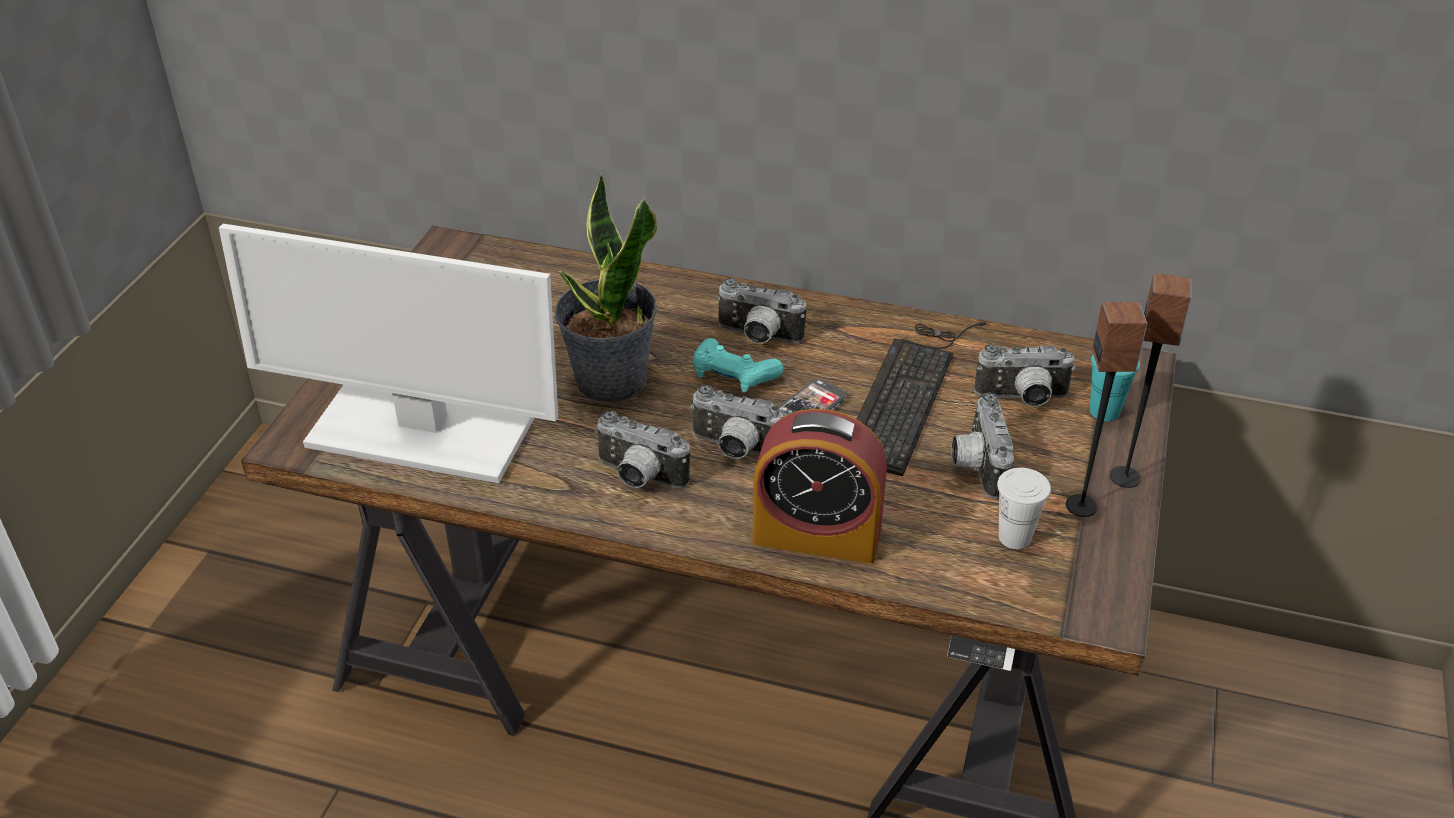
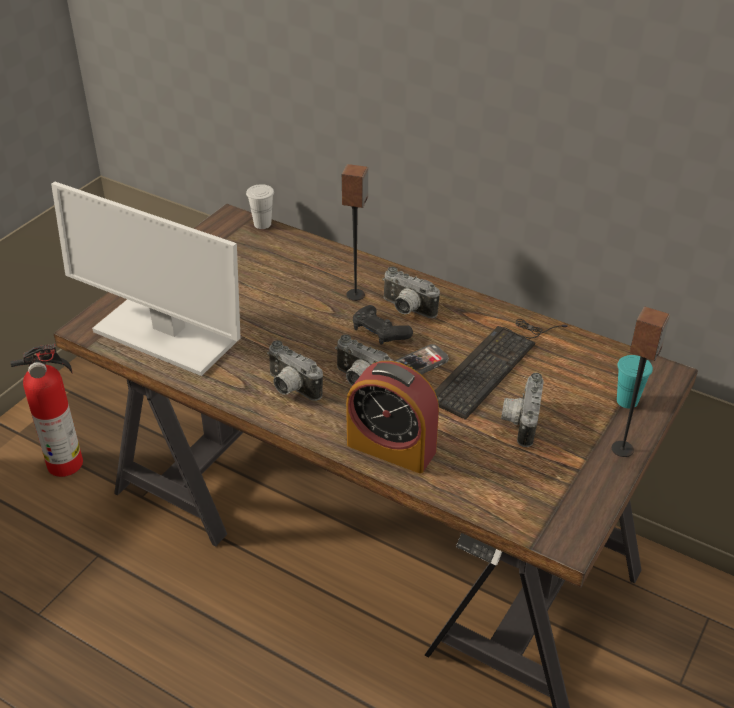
camera: 15 degrees right, 0 degrees up
(243, 659) = (68, 463): none -> fire extinguisher
(610, 380) = (298, 322): potted plant -> none
(733, 375) = (380, 332): turquoise game controller -> black game controller
(1014, 537) = (526, 475): white cup -> white cup (262, 224)
(1022, 399) = (571, 383): camera -> none
(1082, 506) = (583, 463): speaker -> speaker (356, 295)

